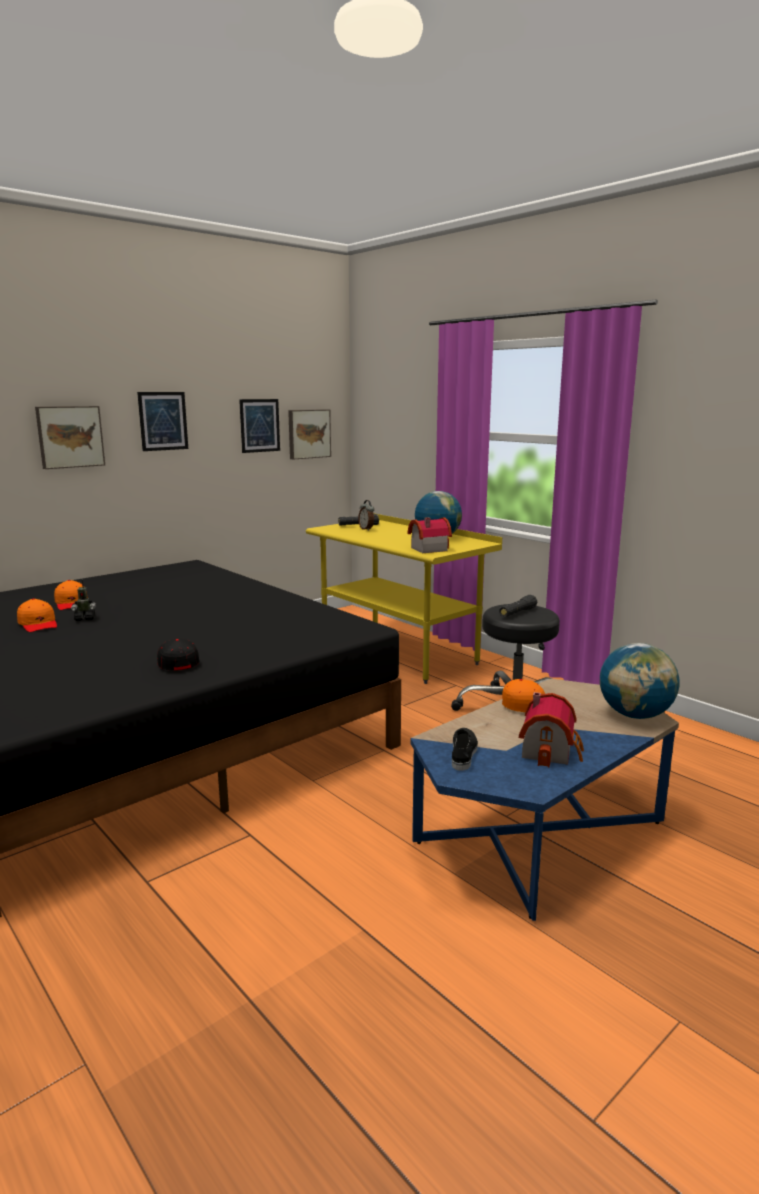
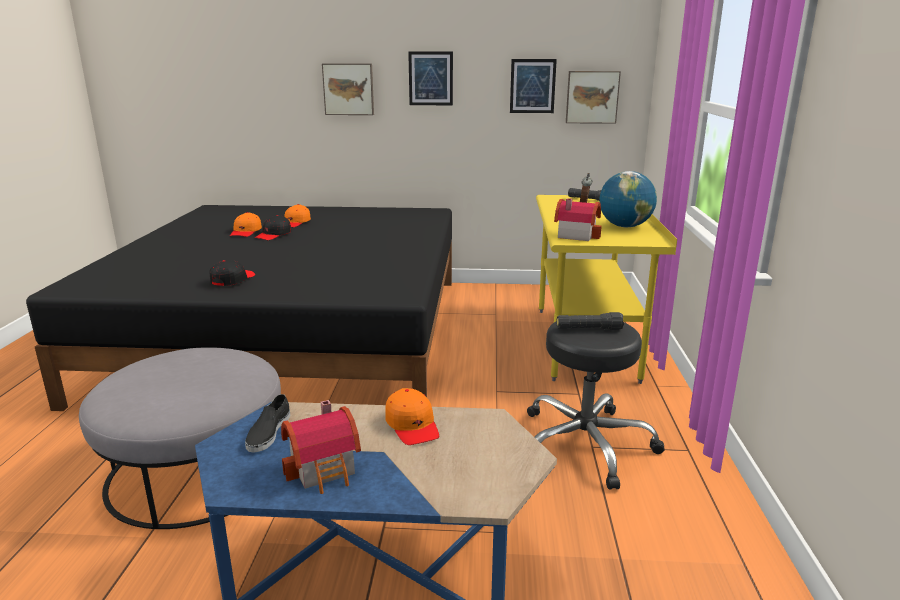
camera: 45 degrees right, 5 degrees up
(85, 618) = (273, 235): toy robot -> black cap
(294, 868) = (197, 470): none -> grey ottoman
(463, 753) = (268, 432): black shoe -> black shoe turned 135 degrees clockwise
(635, 715) = (483, 484): globe -> none

